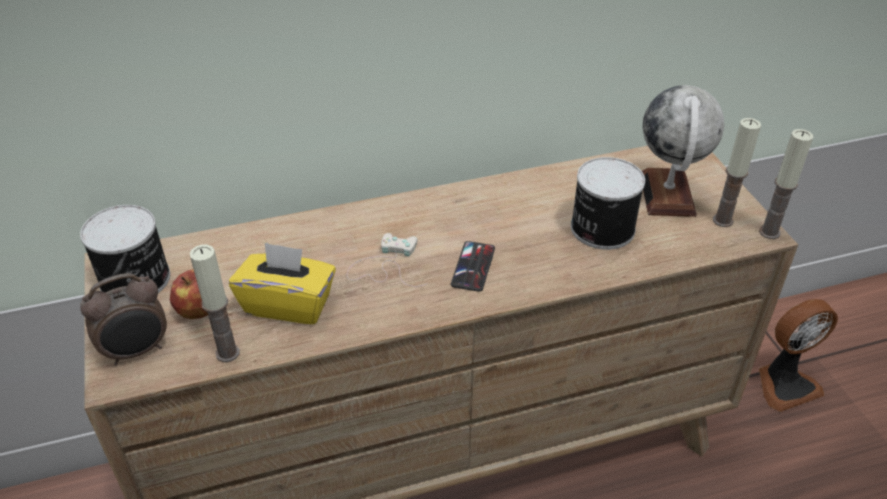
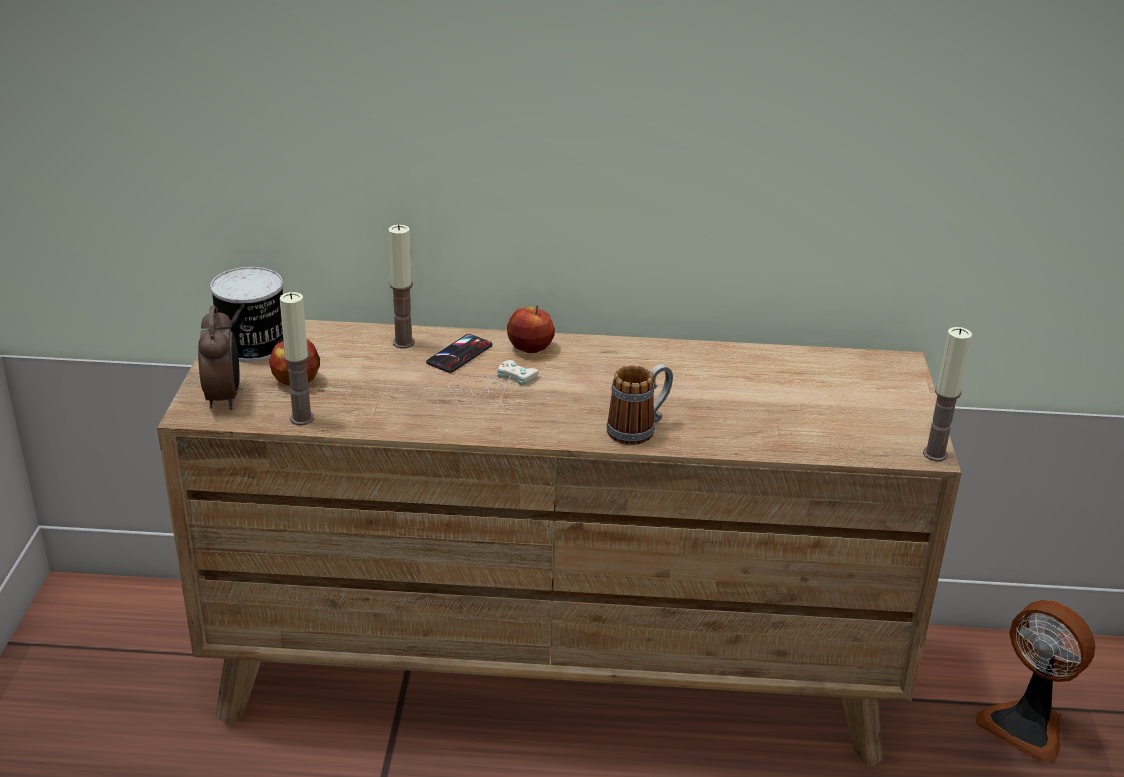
camera: 20 degrees right, 10 degrees down
(137, 351) = (224, 398): alarm clock -> alarm clock turned 90 degrees counterclockwise
(288, 304) = (380, 395): yellow tissue box -> none
(393, 214) = (530, 348): none -> apple
(473, 266) = (581, 408): phone -> phone (459, 354)
(533, 275) = (639, 429): none -> mug
(600, 228) = (742, 408): can -> none
(667, 194) = (842, 395): globe -> none
(722, 220) = (888, 432): candle -> candle (403, 343)
(785, 384) = (1026, 725): fan -> fan turned 45 degrees clockwise

